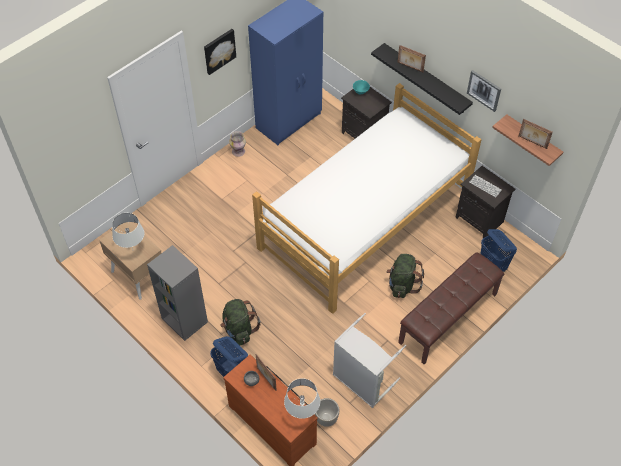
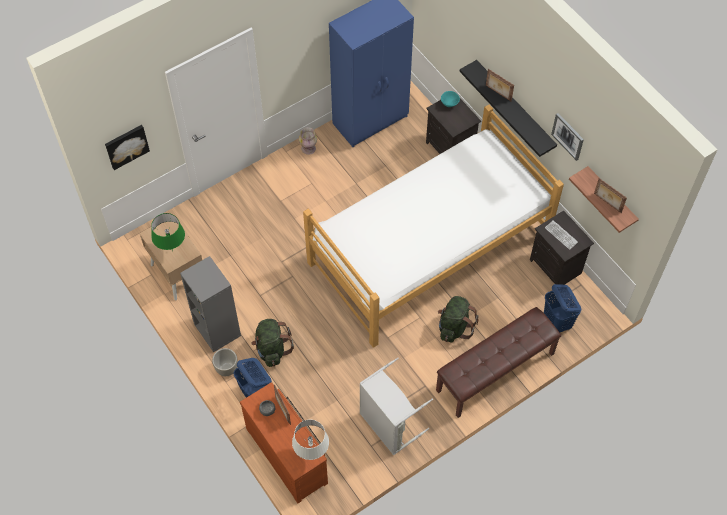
camera: 10 degrees right, 5 degrees up
(133, 250) = (172, 250): white table lamp -> green table lamp
(219, 51) = (293, 47): picture -> picture (126, 146)
(326, 418) = (343, 458): grey planter -> grey planter (226, 368)

